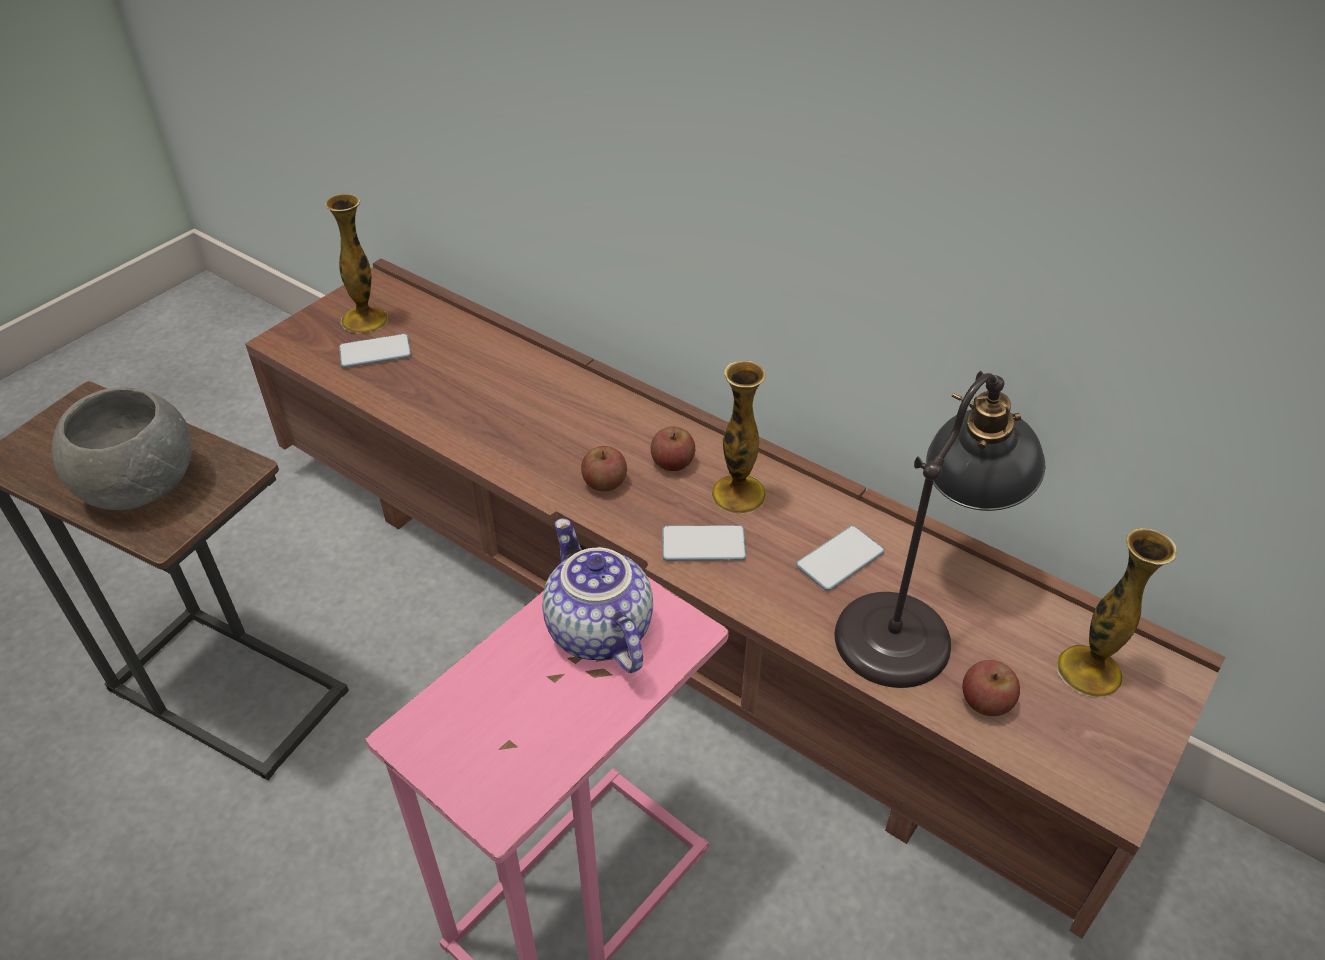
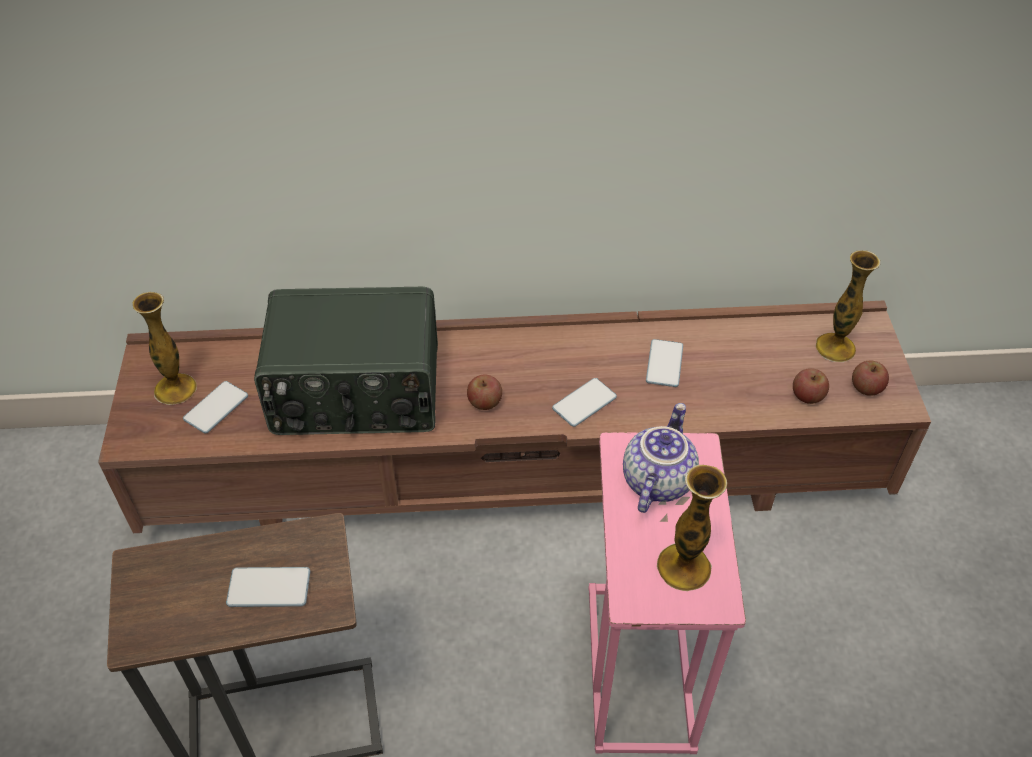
camera: 40 degrees left, 5 degrees up
(142, 485) = (269, 588): grey bowl -> phone
(499, 406) = (356, 393): none -> radio
(596, 631) = (656, 480): teapot -> teapot turned 90 degrees clockwise
(672, 463) = (511, 363): apple -> apple (866, 388)
(738, 494) = (570, 359): vase -> vase (683, 567)
(919, 609) = (730, 366): grey table lamp -> none

